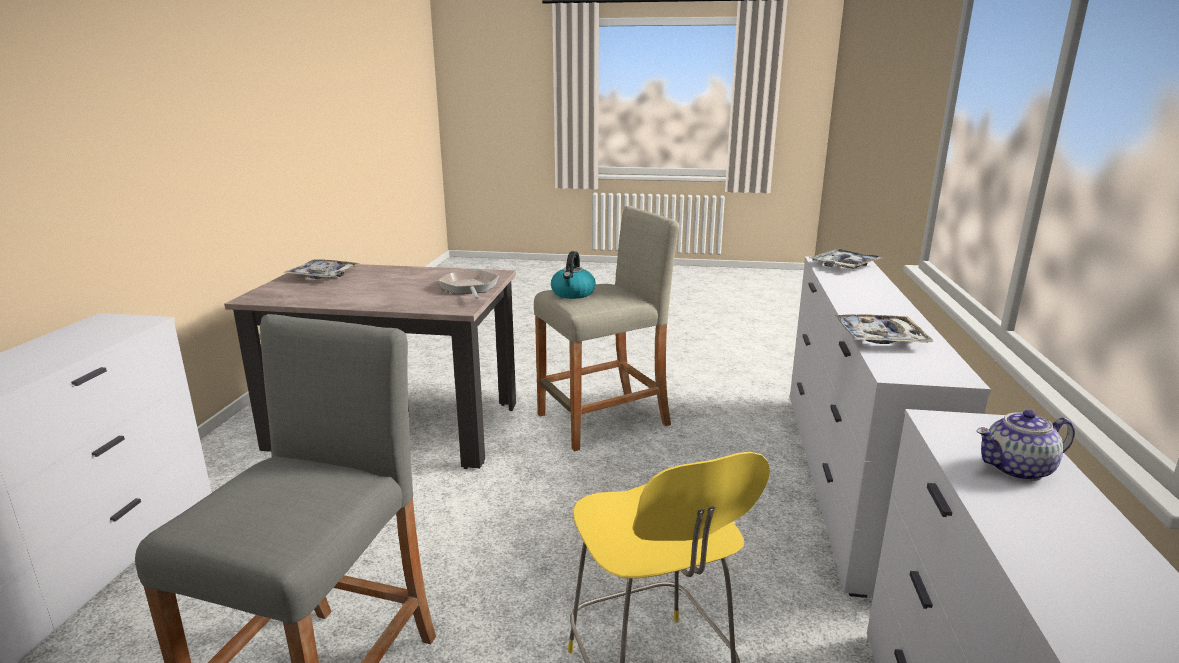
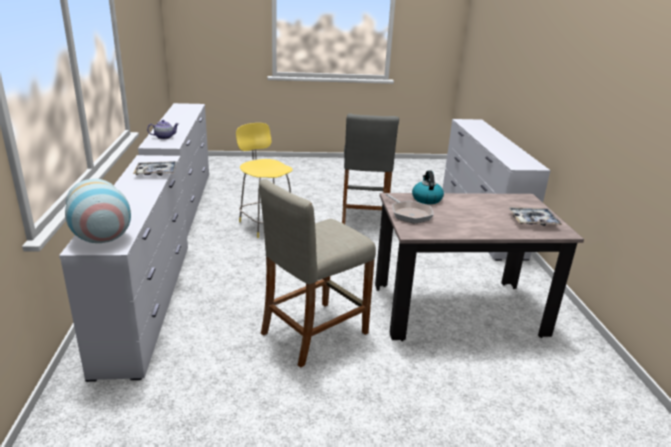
camera: 165 degrees right, 5 degrees up
(573, 293) = (340, 232): kettle -> kettle (426, 199)
(844, 265) = (102, 239): tray -> vase

